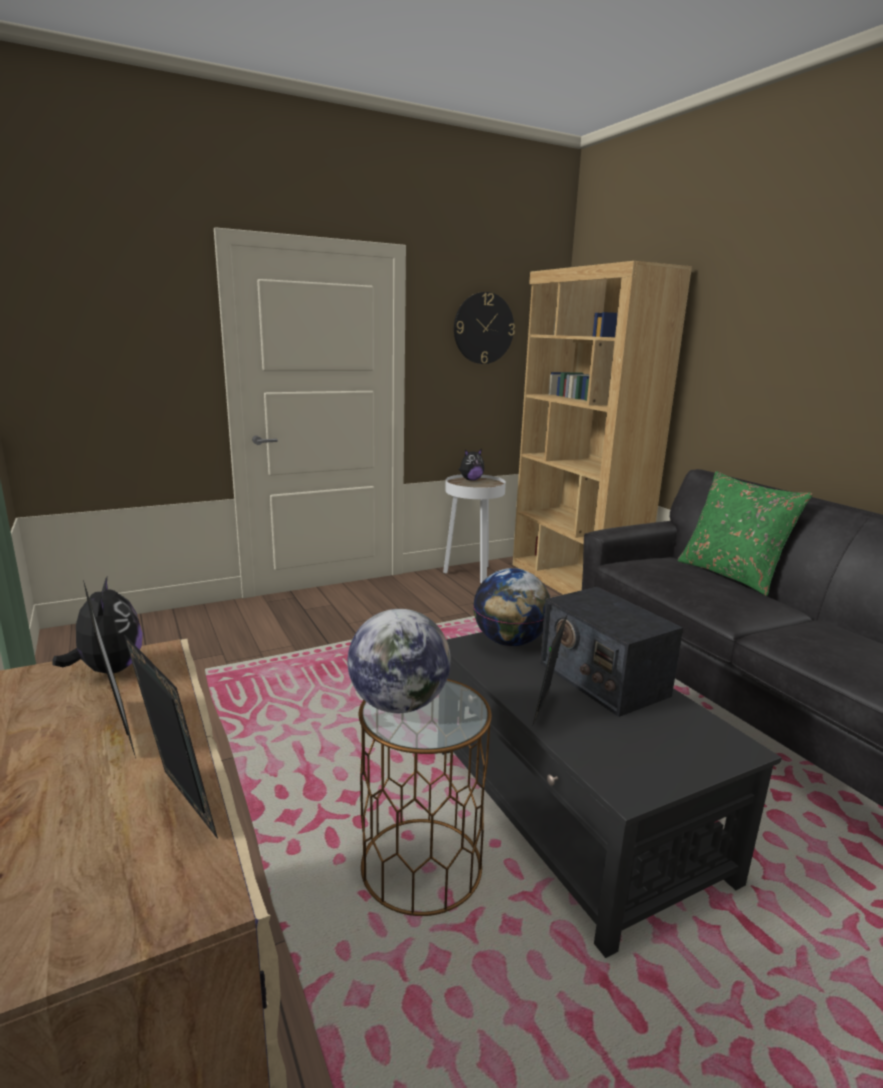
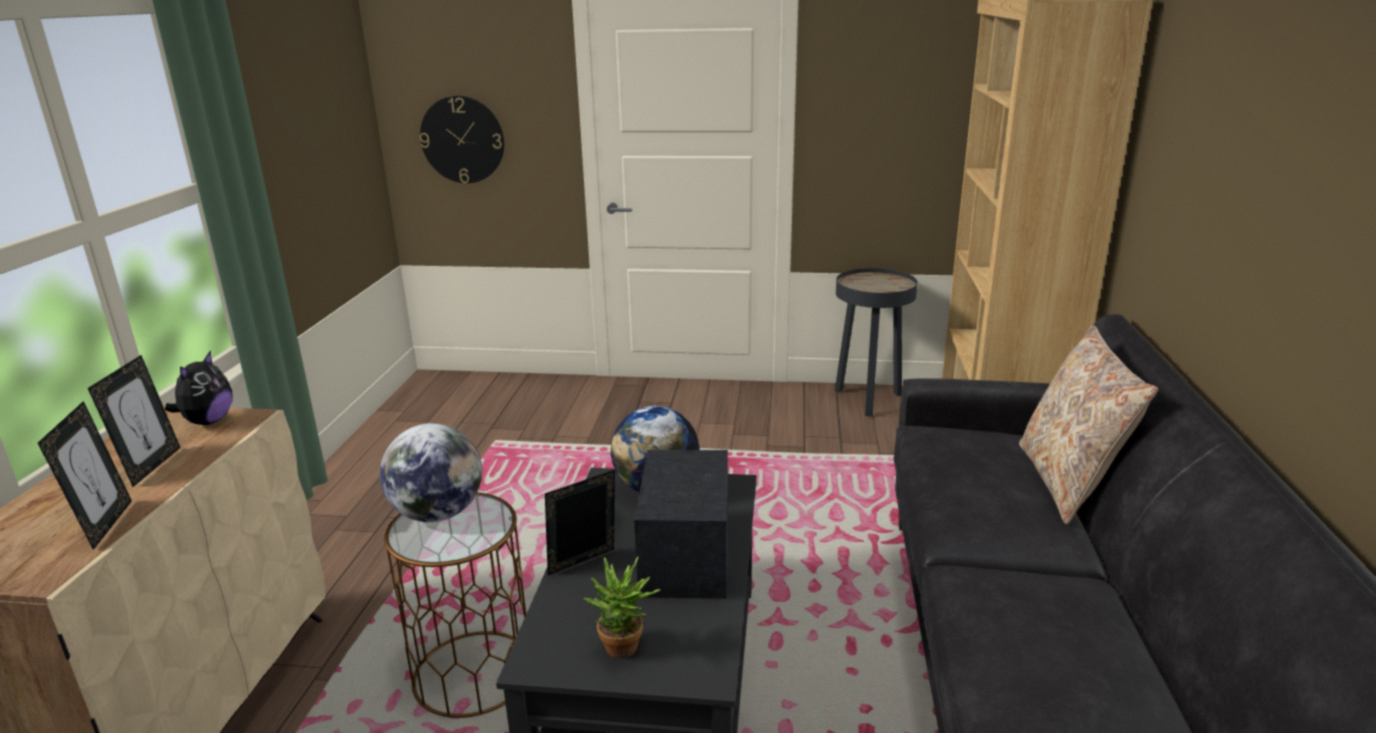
camera: 35 degrees right, 5 degrees up
(471, 480) = (879, 278): plush toy -> none
(471, 574) = (868, 400): white side table -> black side table
(483, 328) = (914, 75): wall clock -> wall clock (462, 139)
(672, 756) = (624, 652): none -> potted plant
(731, 575) = (1068, 482): green pillow -> beige pillow

